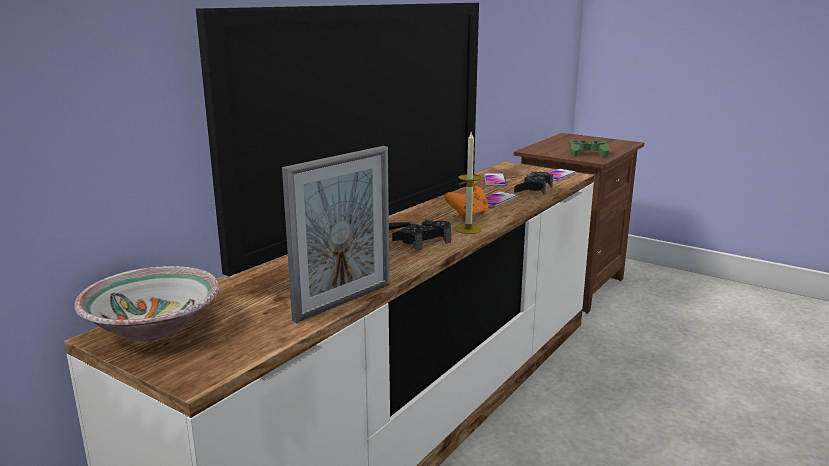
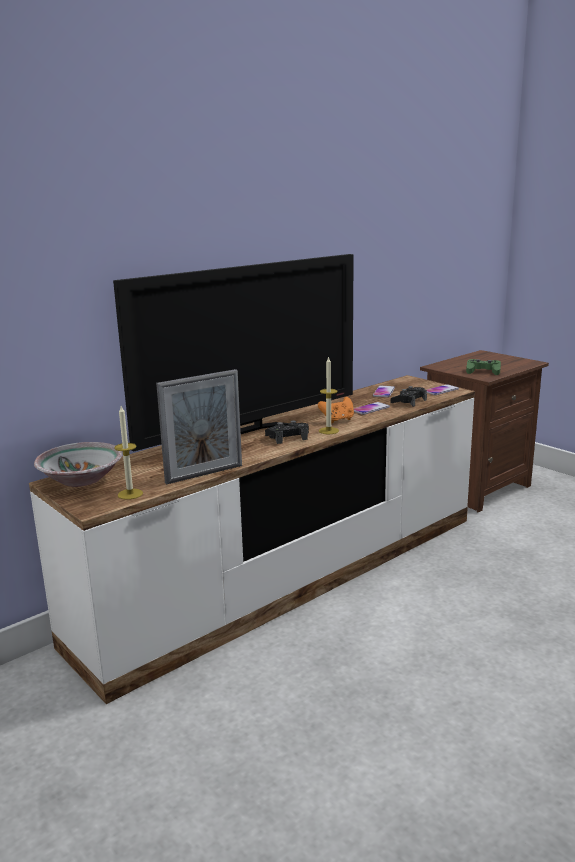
camera: 15 degrees right, 0 degrees up
(247, 344) = (130, 494): none -> candle

